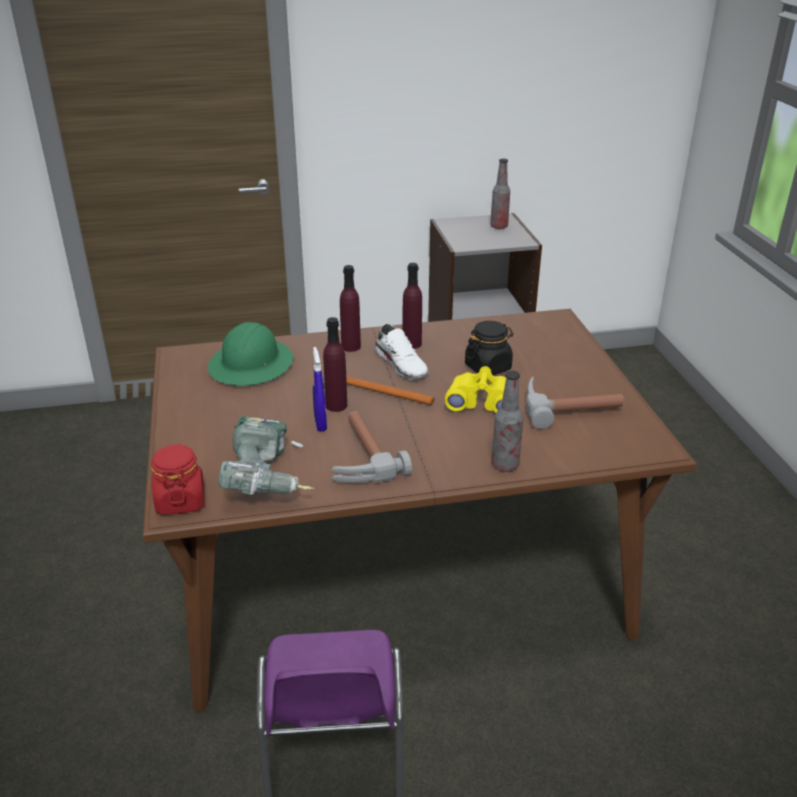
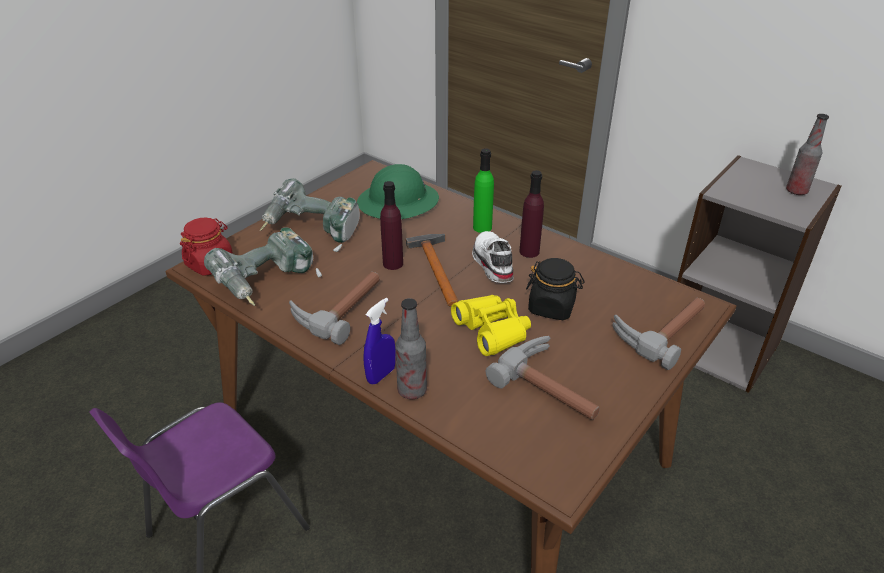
camera: 50 degrees right, 5 degrees up
(222, 424) = (311, 232): none -> power drill
(320, 424) = (360, 269): blue spray bottle -> blue spray bottle (381, 375)
(351, 346) = (482, 227): purple bottle -> green bottle
(402, 364) = (491, 263): white shoe -> white shoe turned 150 degrees clockwise
(563, 343) = (660, 330): none -> hammer

